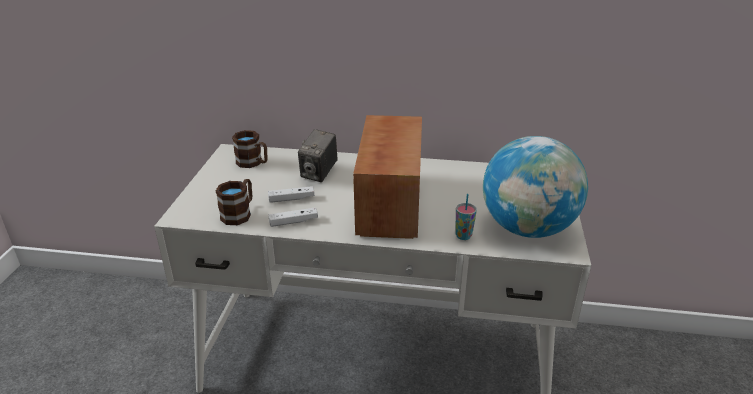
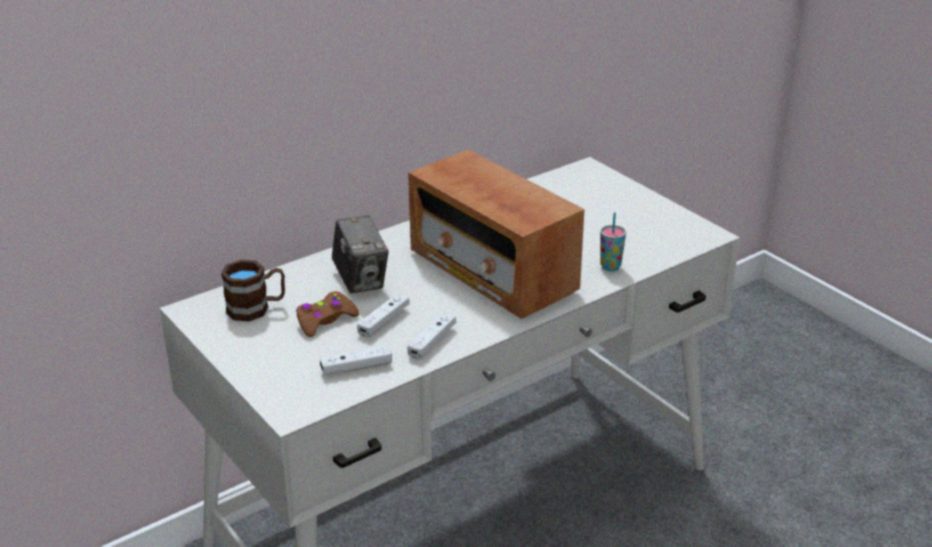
camera: 45 degrees left, 0 degrees up
(239, 213) = (356, 367): brown mug -> white game controller
(269, 184) = (325, 320): none -> brown game controller
(527, 228) = (648, 231): globe -> none

